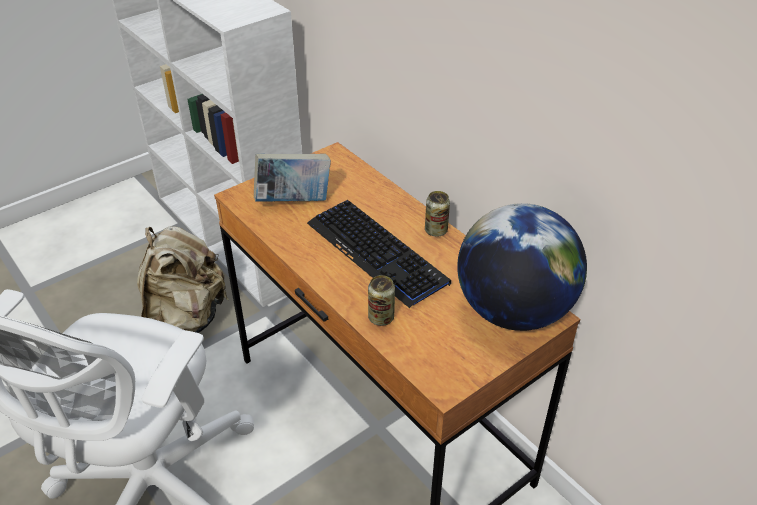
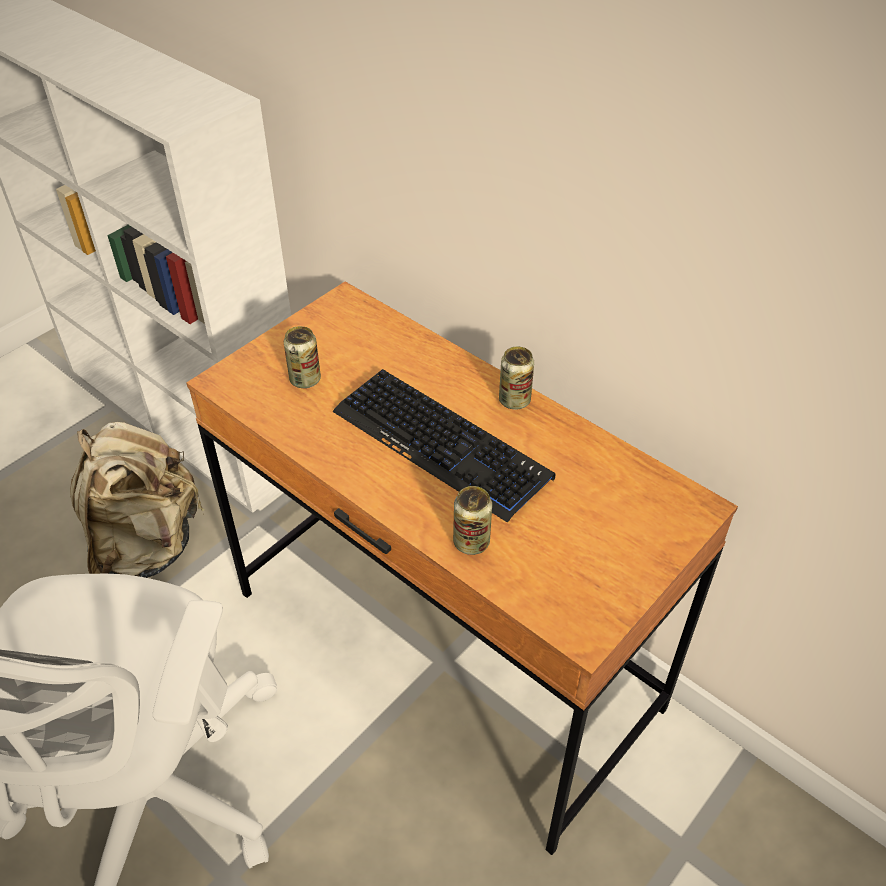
camera: 10 degrees left, 5 degrees up
(294, 201) = (305, 379): book -> can
(513, 311) = (647, 507): globe -> none

